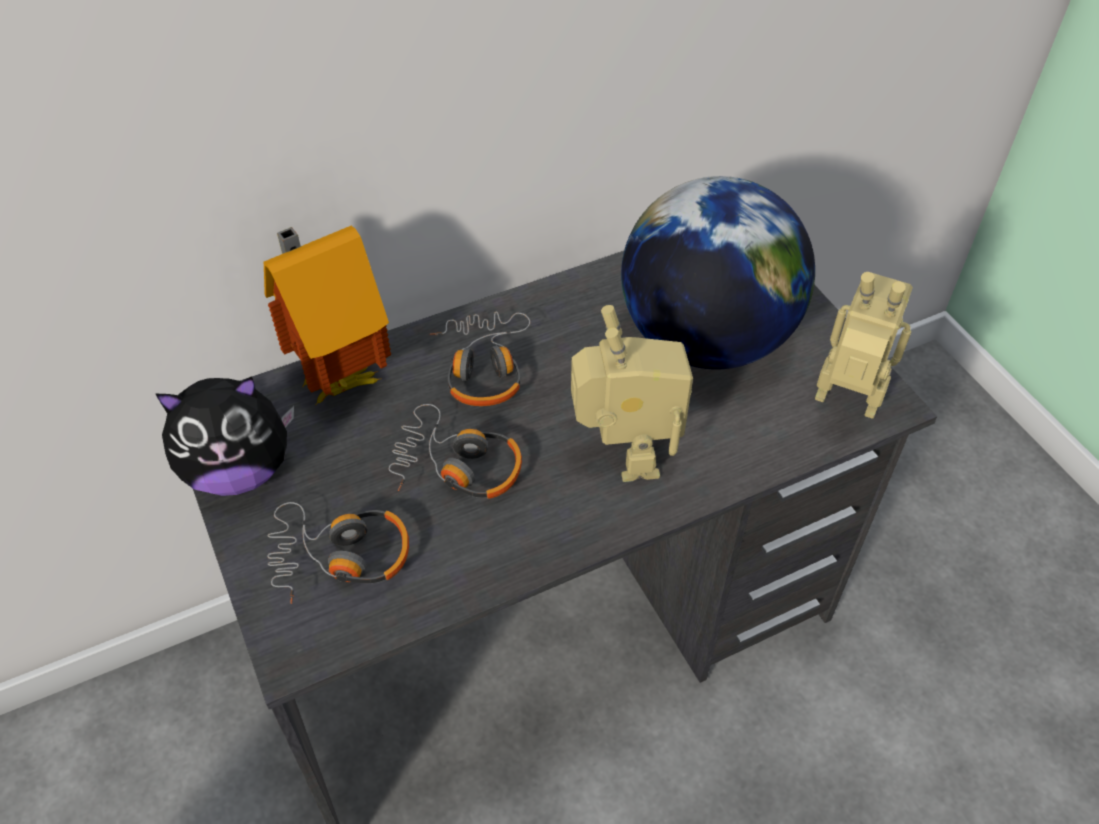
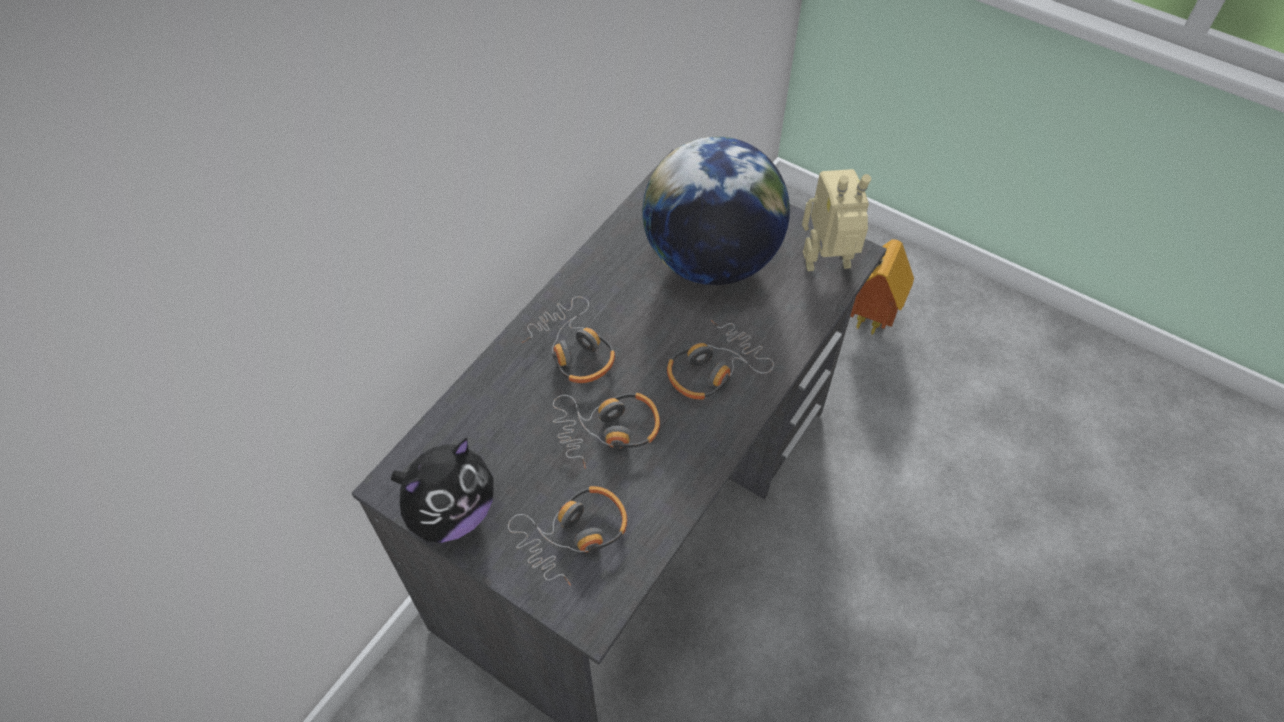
camera: 30 degrees left, 5 degrees up
(338, 378) = (472, 407): toy house -> toy house (867, 318)
(623, 456) = (713, 369): toy robot -> headphones

